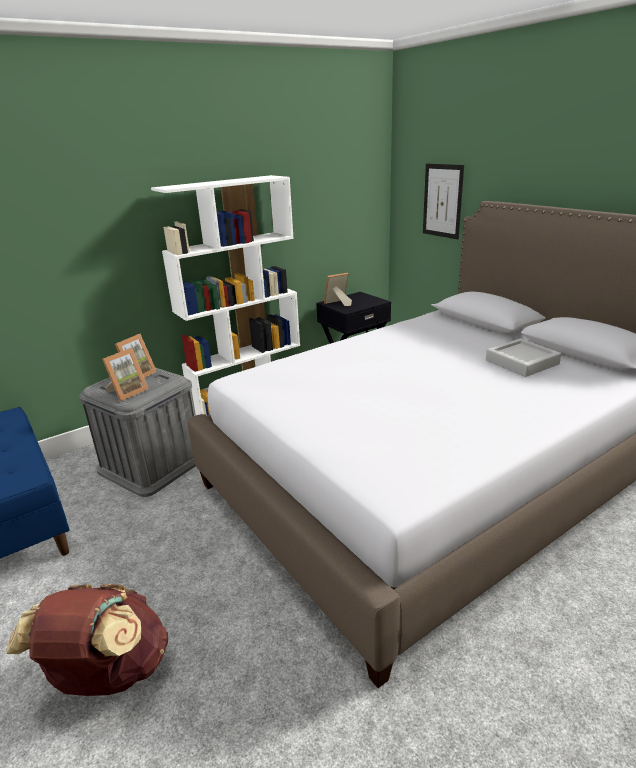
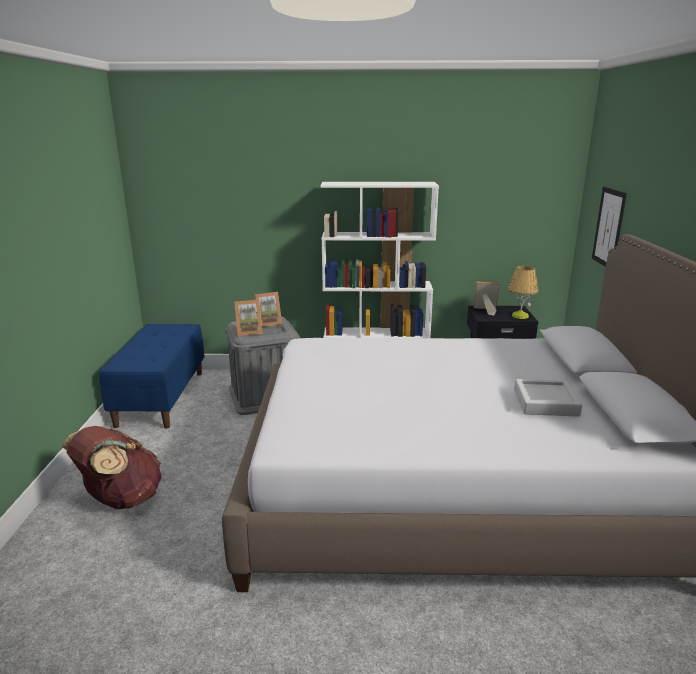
camera: 35 degrees right, 5 degrees down
(371, 300) = (520, 316): none -> table lamp

